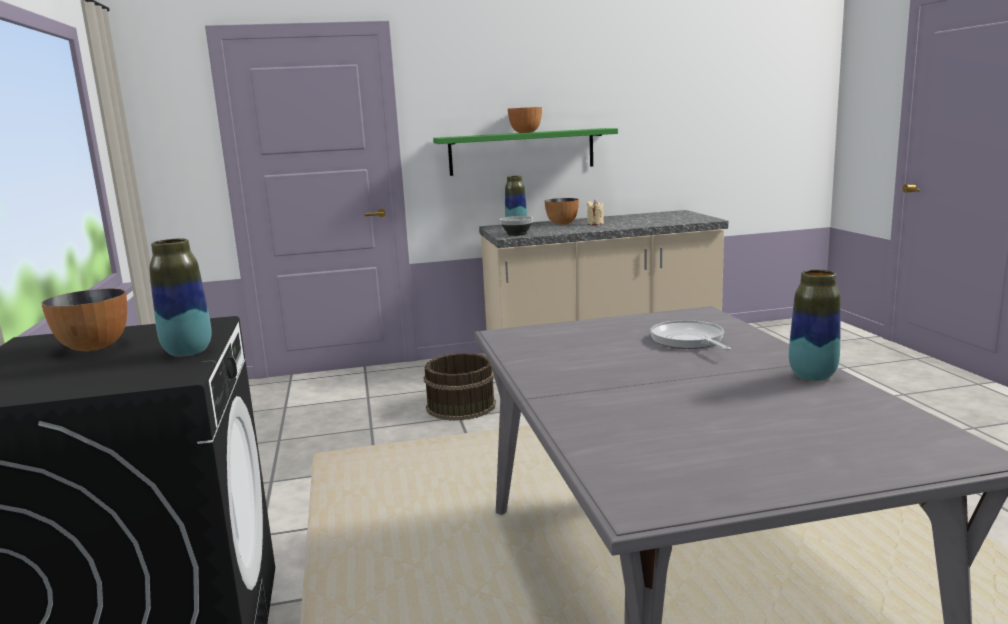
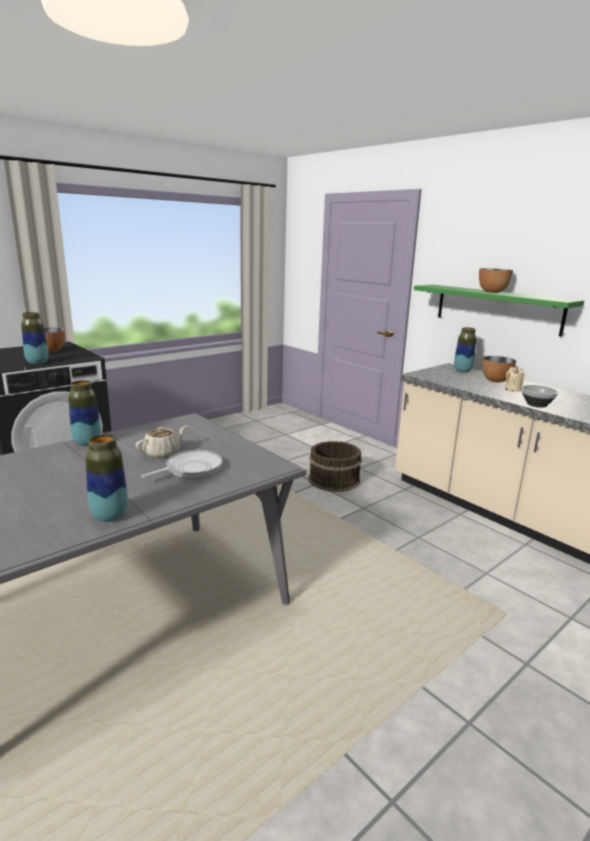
camera: 60 degrees right, 5 degrees up
(517, 234) = (428, 375): bowl -> bowl (536, 405)
(548, 385) = (87, 443): none -> vase
(627, 350) = (162, 453): none -> beige teapot

